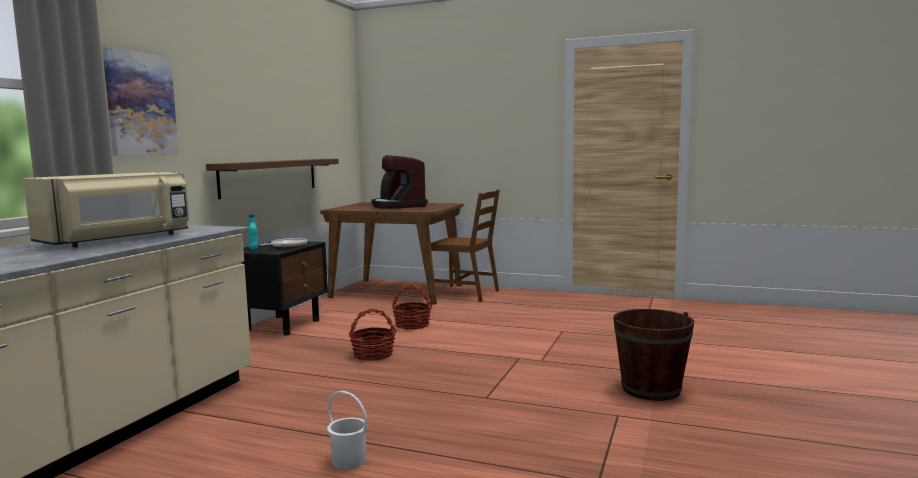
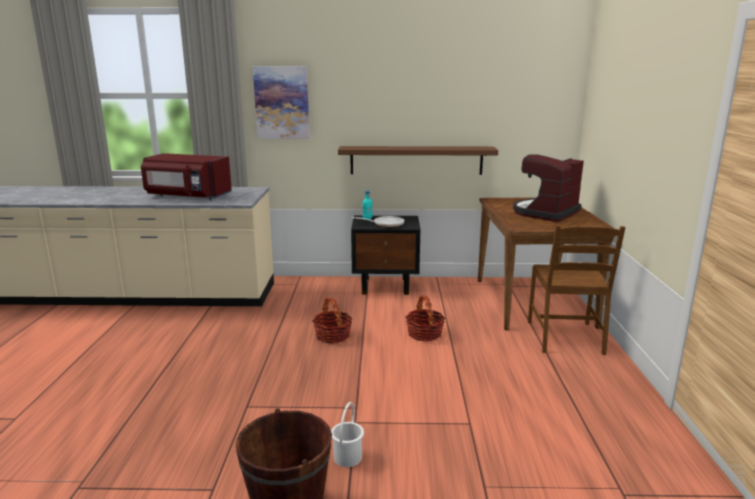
camera: 70 degrees right, 10 degrees up
(119, 240) = (187, 196): beige microwave -> red microwave
(349, 460) = (134, 374): white bucket -> white bucket (348, 457)

